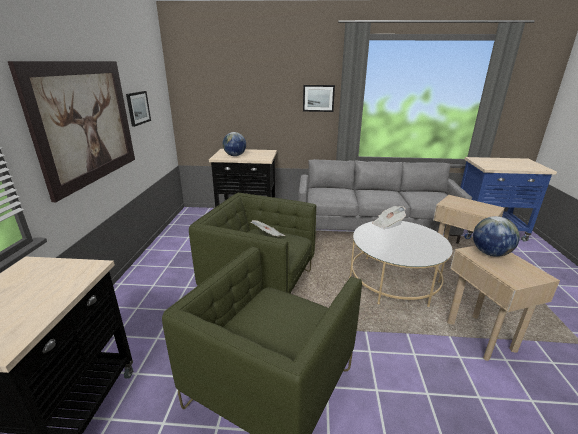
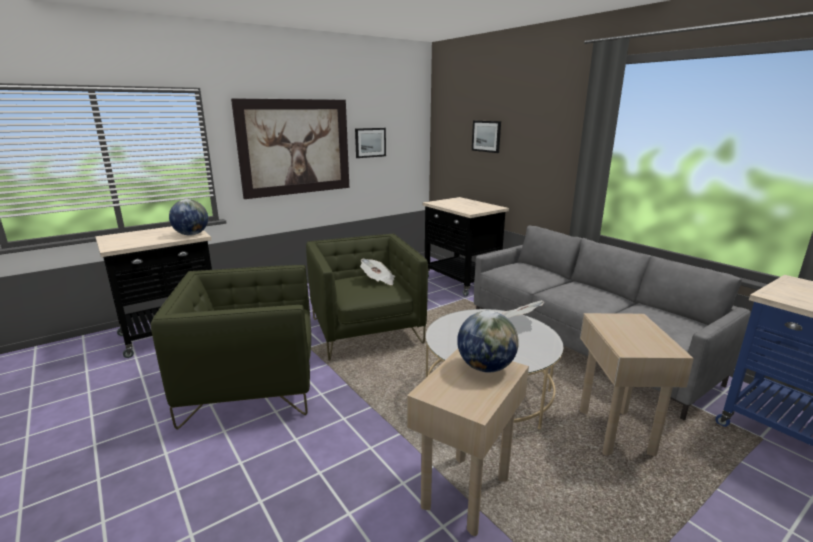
camera: 50 degrees right, 5 degrees down
(235, 155) = (452, 204): globe -> globe (191, 234)
(318, 98) = (561, 146): picture -> picture (486, 136)

